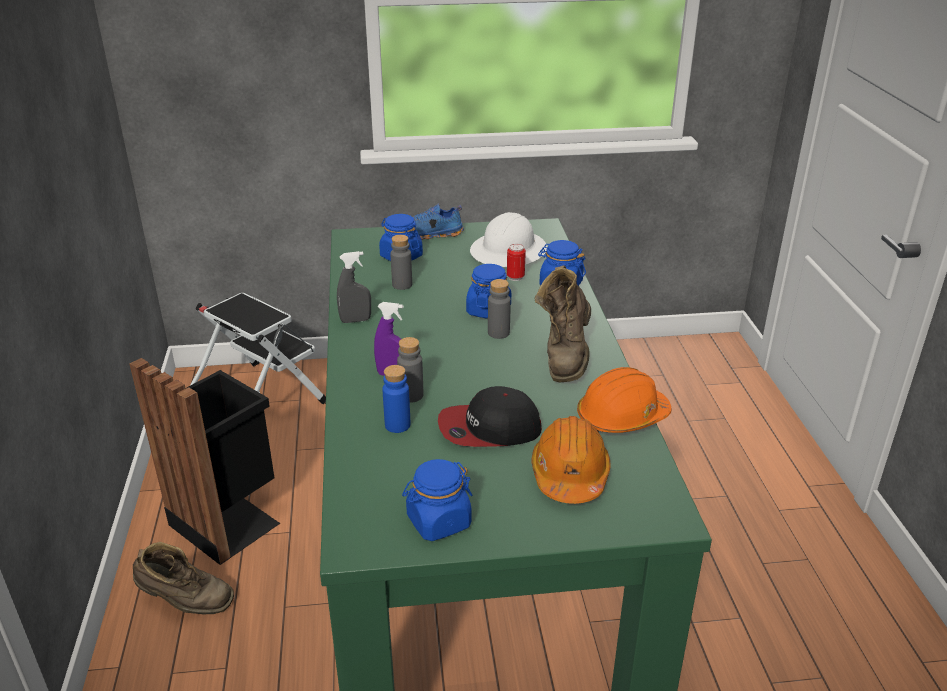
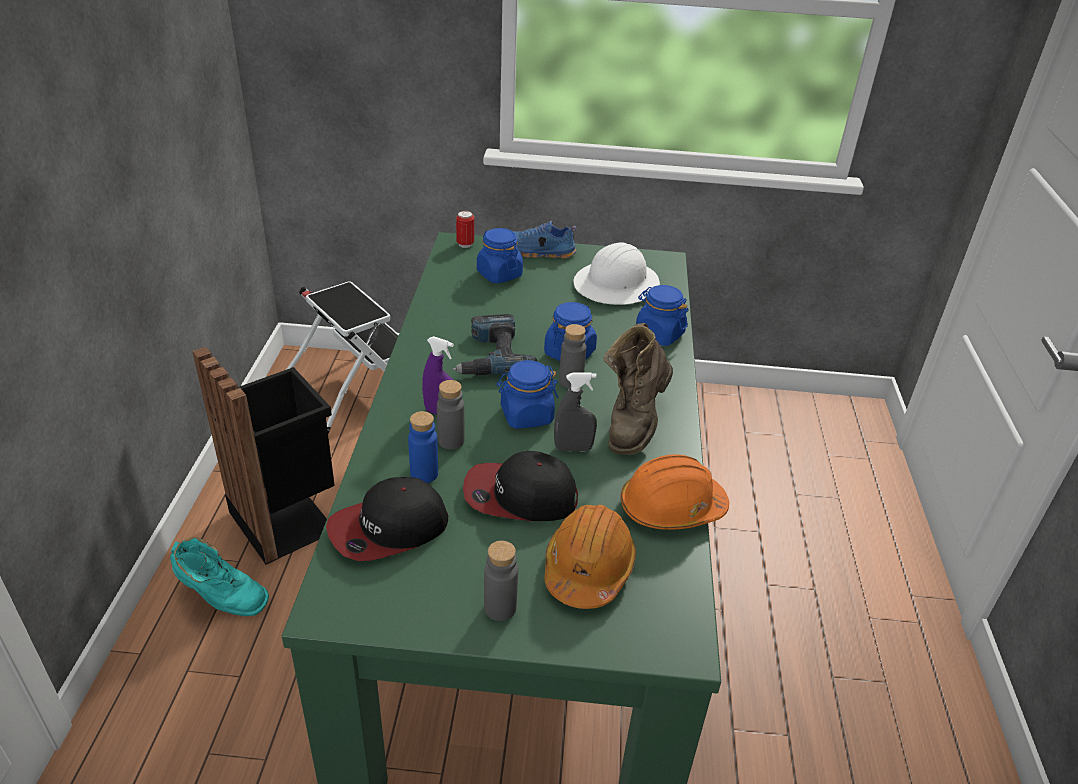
camera: 10 degrees right, 5 degrees up
(185, 603) = (221, 599): brown boot -> turquoise boot
(355, 320) = (425, 342): grey spray bottle -> grey spray bottle (573, 448)
(383, 473) = (388, 529): none -> cap
(402, 285) = (488, 308): grey bottle -> grey bottle (500, 608)
(419, 322) = (490, 355): none -> power drill
(438, 522) = (425, 598): blue jar -> blue jar (526, 415)
(515, 277) = (612, 317): can -> can (465, 244)

